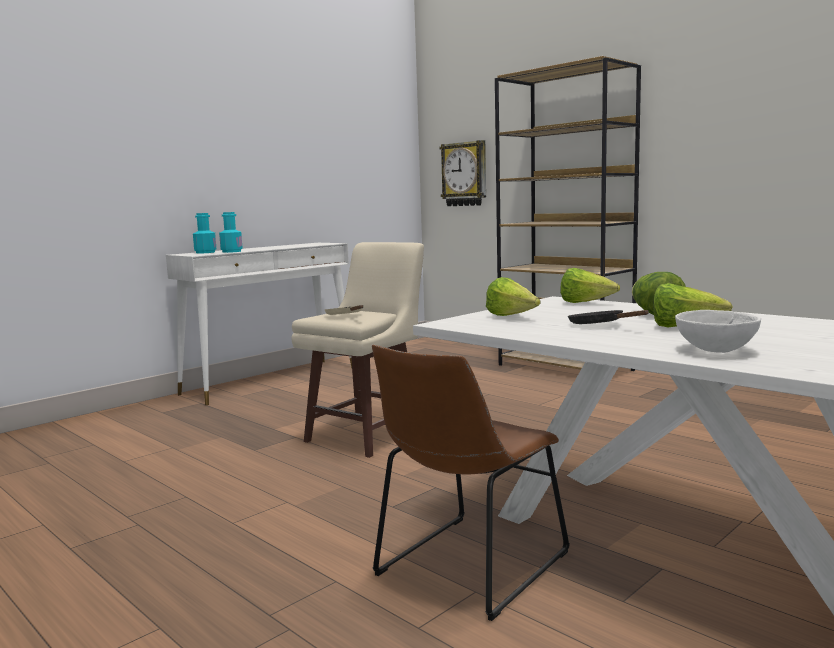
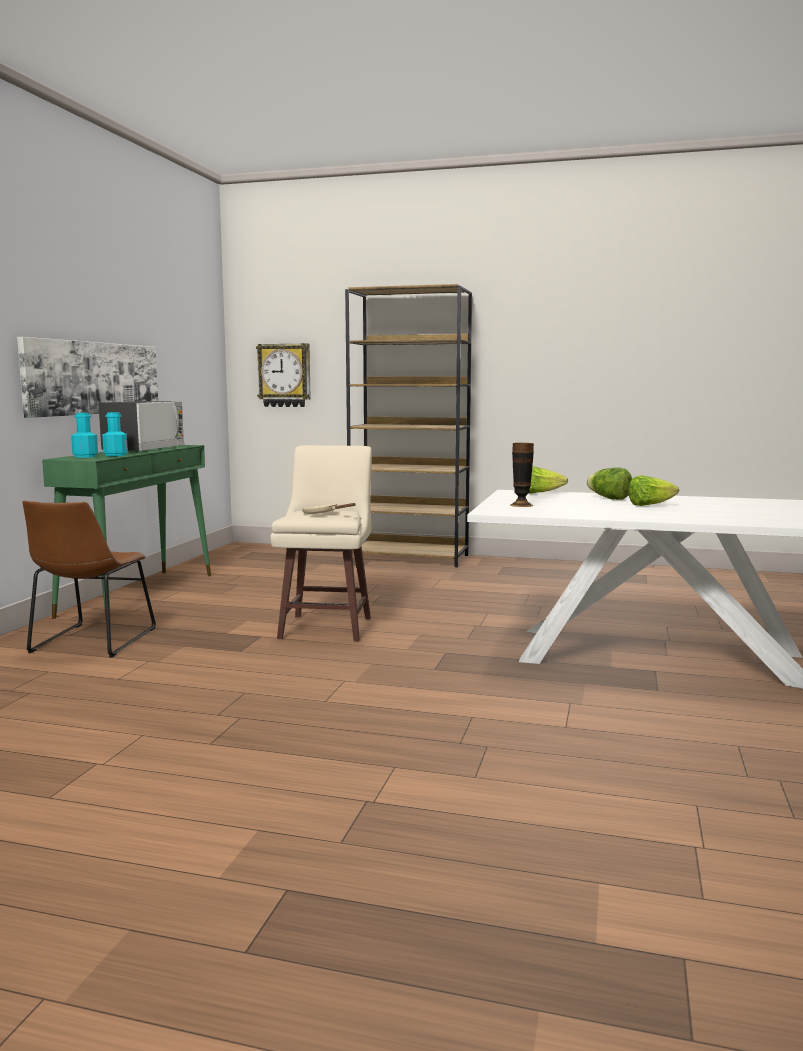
camera: 30 degrees left, 0 degrees up
(238, 182) = (94, 378): none -> picture
(272, 380) = (140, 594): white console table -> green console table
(282, 246) = (144, 449): none -> microwave
(467, 567) = (545, 692): brown chair -> brown chair (91, 642)
(511, 317) = (521, 505): lettuce -> vase
(600, 325) = (597, 507): black frying pan -> none
(715, 350) = (703, 516): white bowl -> none

